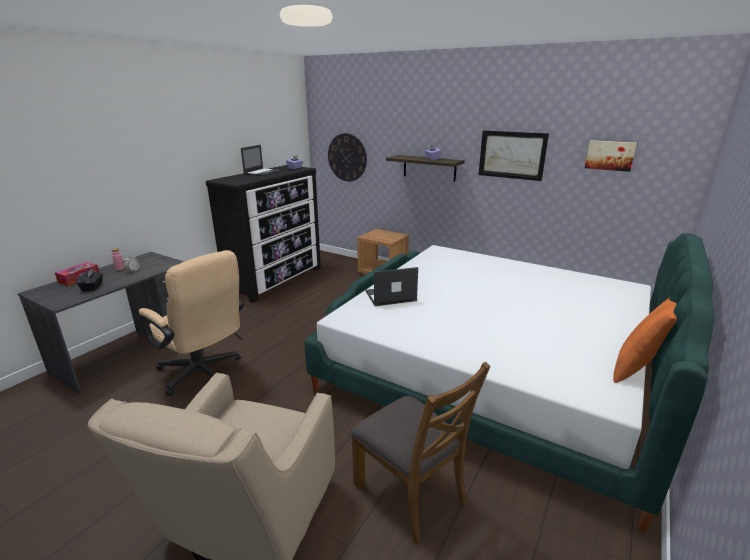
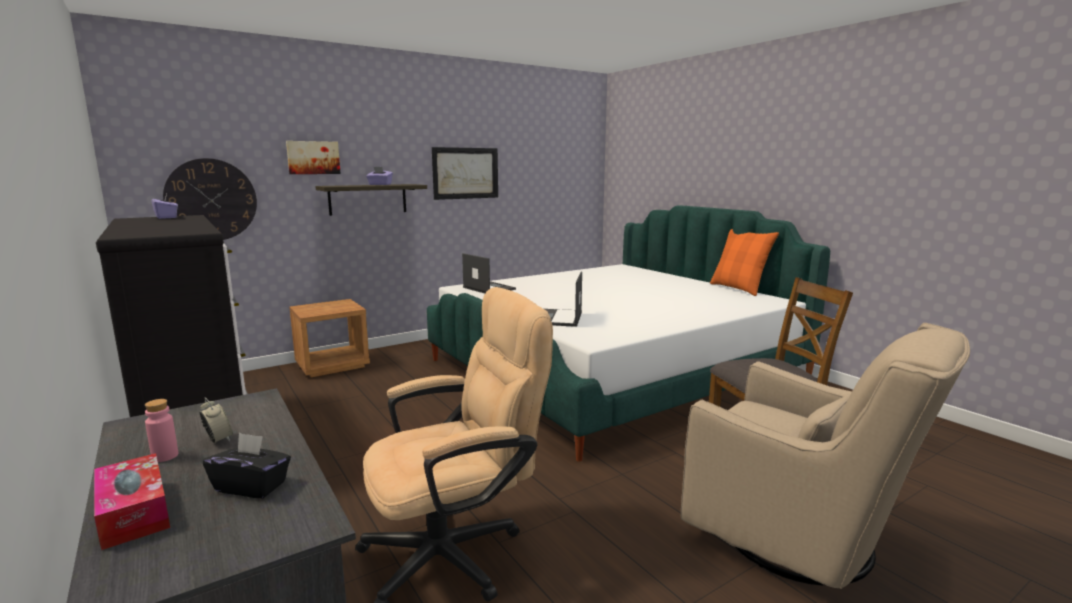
camera: 65 degrees left, 10 degrees down
(263, 172) = (147, 224): laptop -> laptop (488, 288)
(610, 155) = (545, 166): picture -> picture (313, 157)

